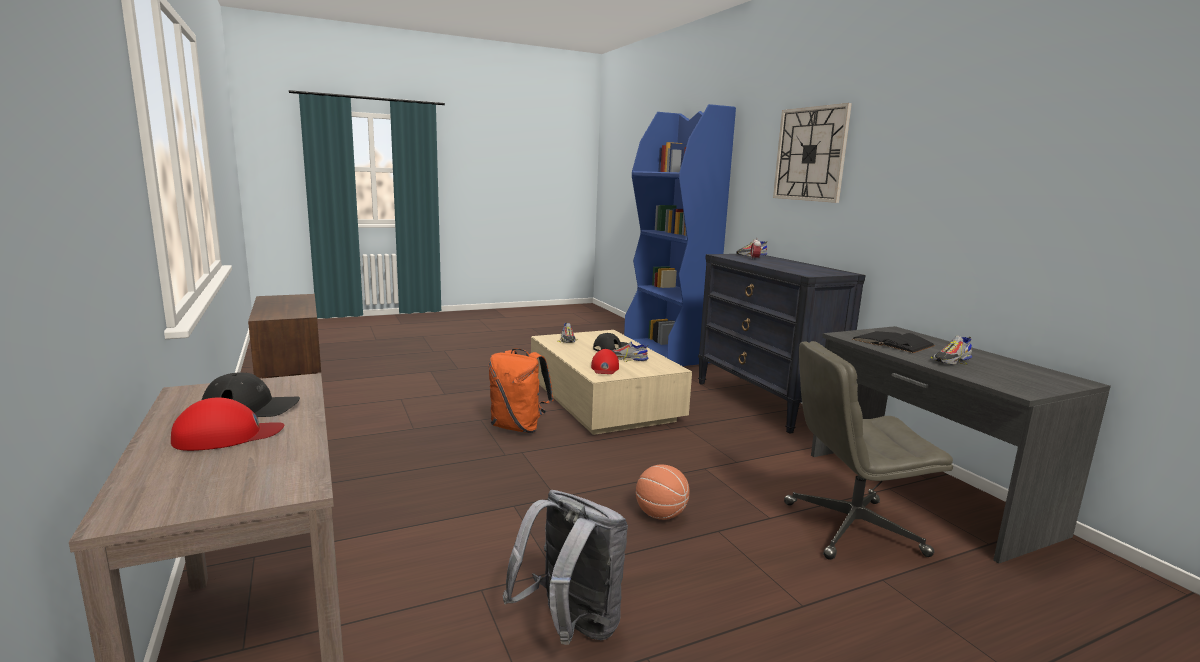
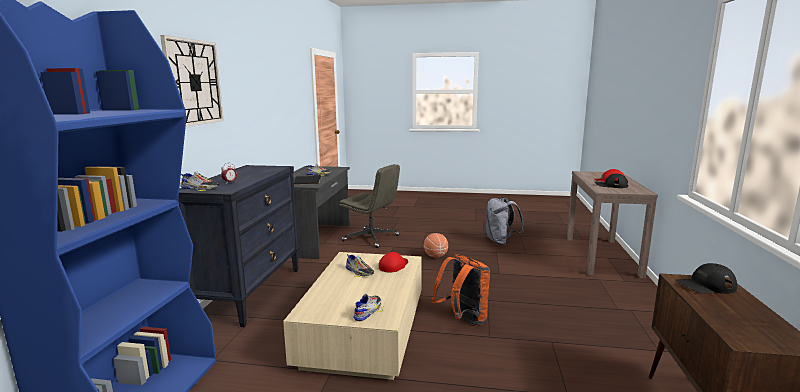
camera: 145 degrees left, 0 degrees up
(611, 348) = (348, 287): black cap -> black cap (706, 285)

